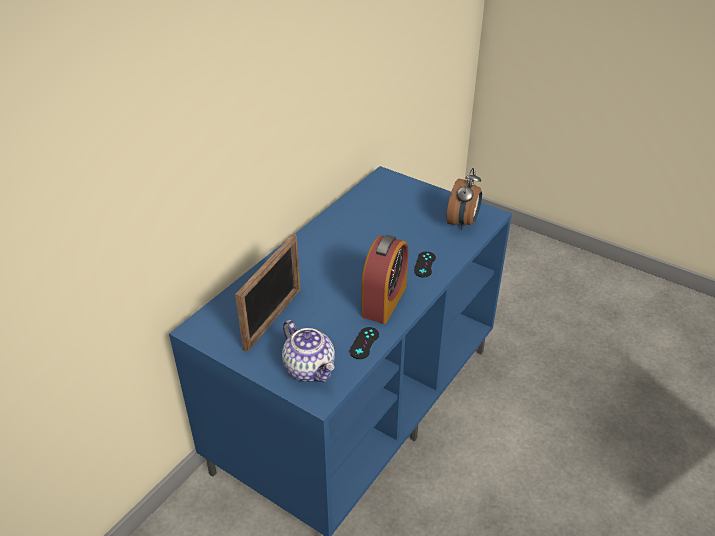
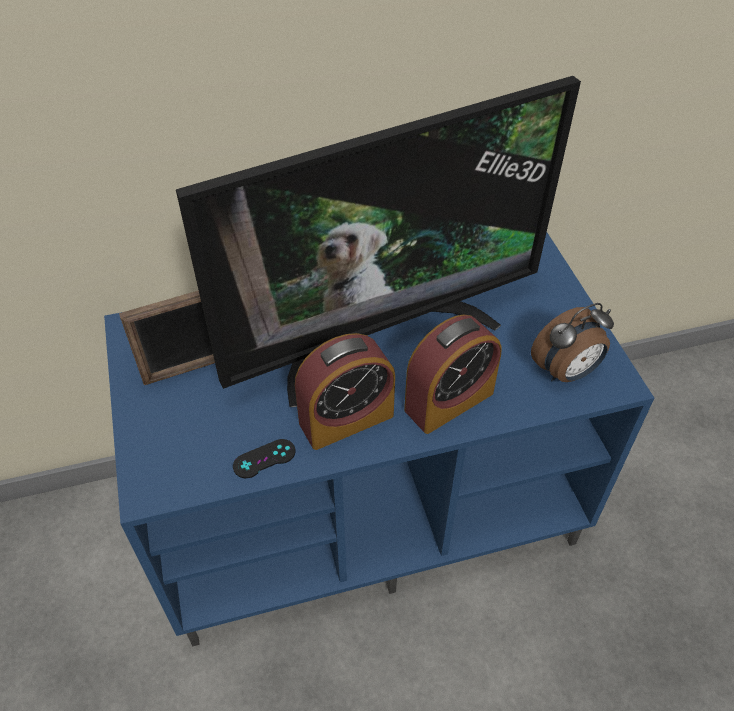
camera: 40 degrees right, 10 degrees up
(310, 369) = (177, 450): teapot -> none
(354, 255) = (380, 336): none -> television
(424, 264) = (449, 401): black game controller -> alarm clock

